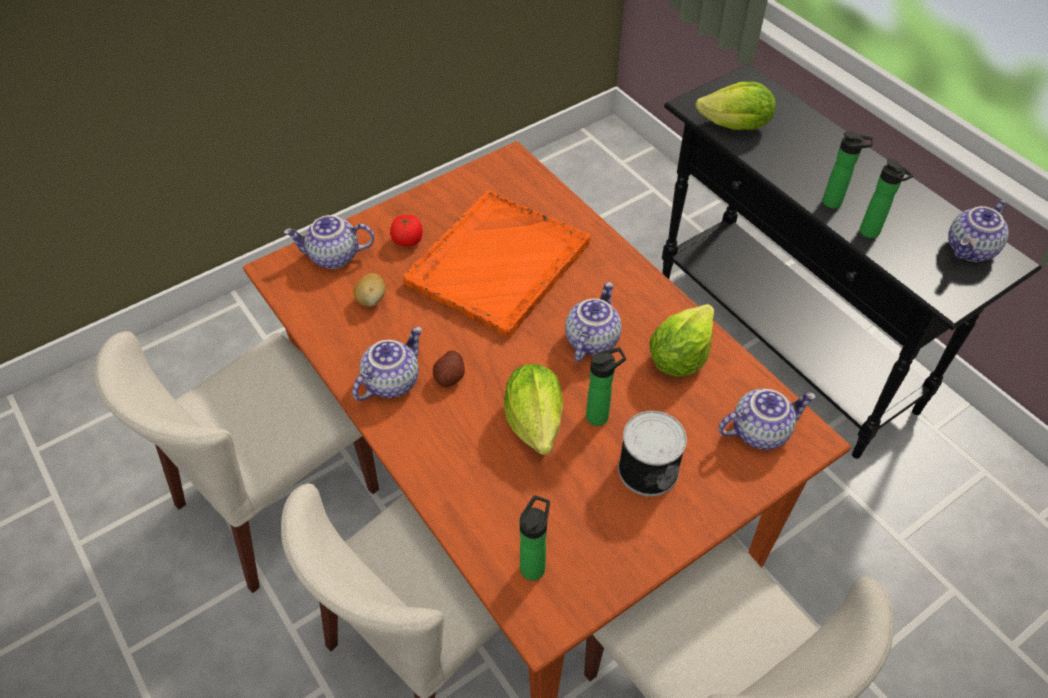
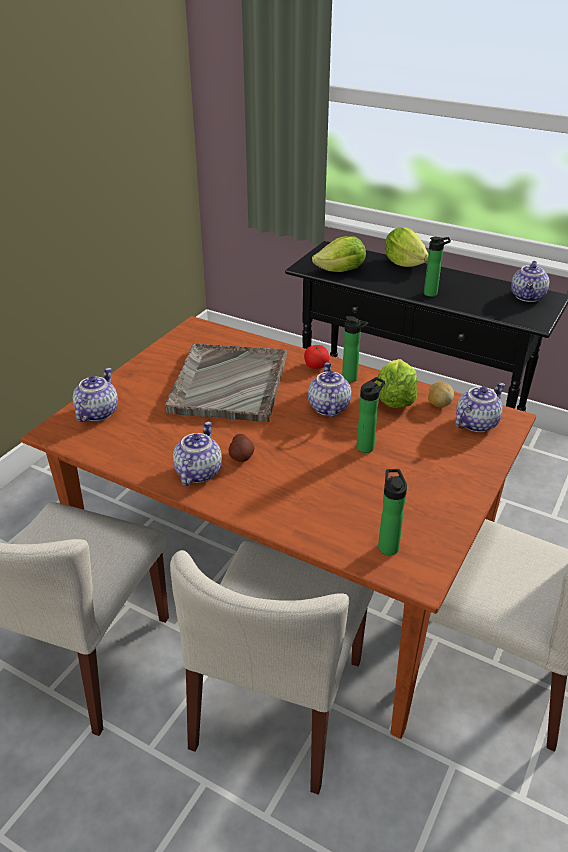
camera: 25 degrees left, 15 degrees down
(333, 257) = (97, 412): teapot -> teapot turned 135 degrees clockwise
(371, 299) = (146, 429): potato -> potato (438, 404)
(408, 240) = (150, 388): tomato -> tomato (316, 366)
(497, 264) = (228, 384): orange tray -> grey tray
(535, 422) = (324, 463): lettuce -> lettuce (404, 263)
(647, 468) = (421, 465): can -> none
(871, 233) = (466, 302): bottle -> bottle (352, 379)

